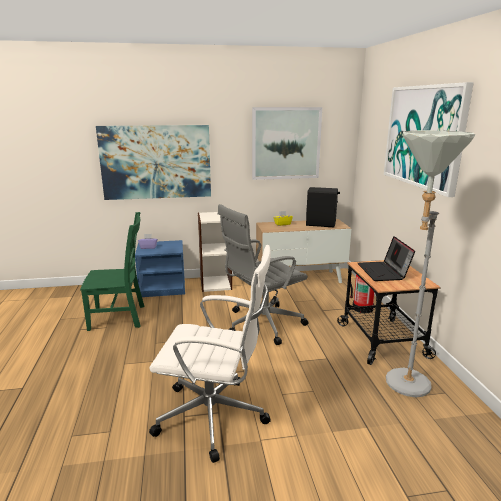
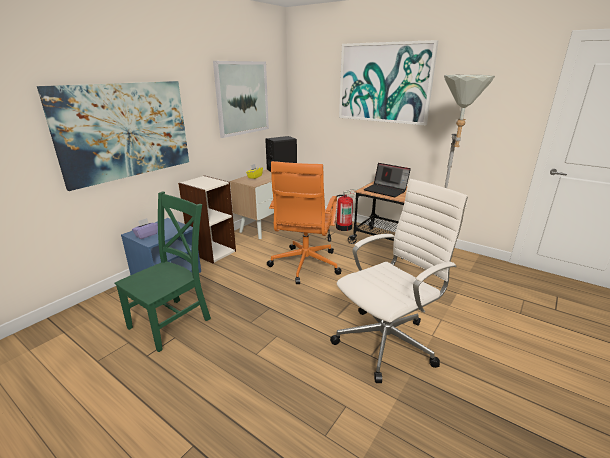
camera: 45 degrees left, 5 degrees up
(262, 324) = (304, 266): grey office chair -> orange office chair

